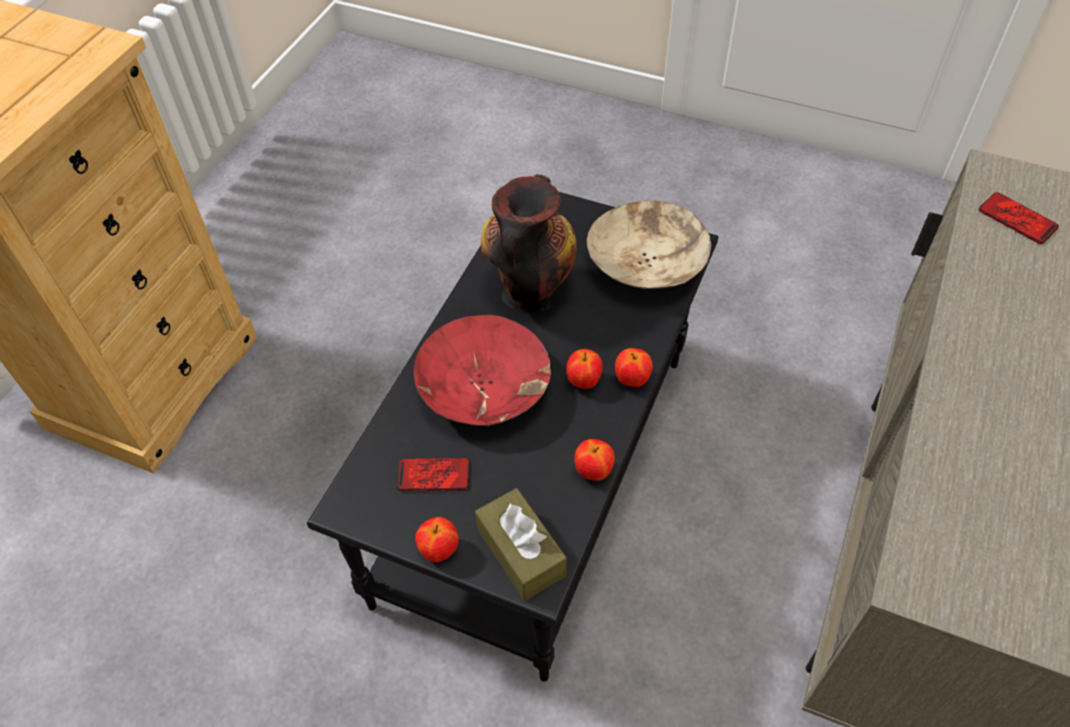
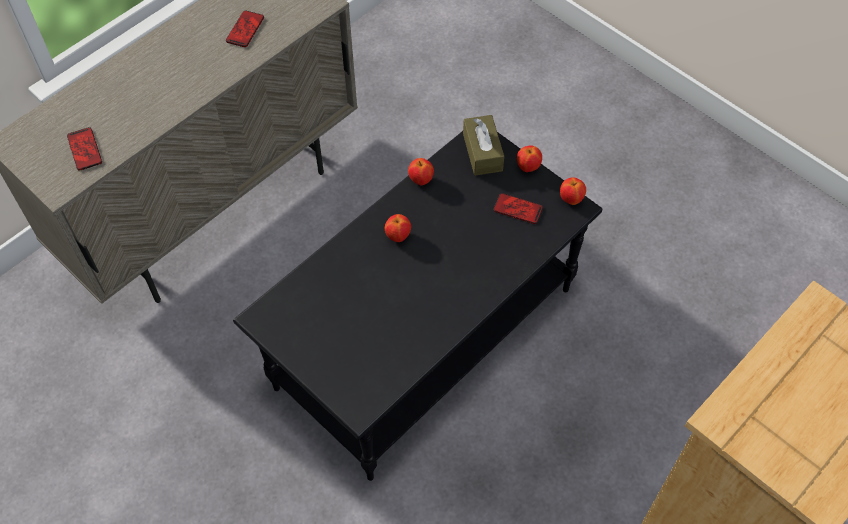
camera: 160 degrees left, 5 degrees up
(484, 389) = (465, 253): red bowl -> none
(529, 290) = (401, 319): vase -> none
(632, 380) = (366, 227): apple -> apple (571, 199)
(646, 264) = (303, 311): beige bowl -> none
(995, 473) = (245, 29): none -> phone

